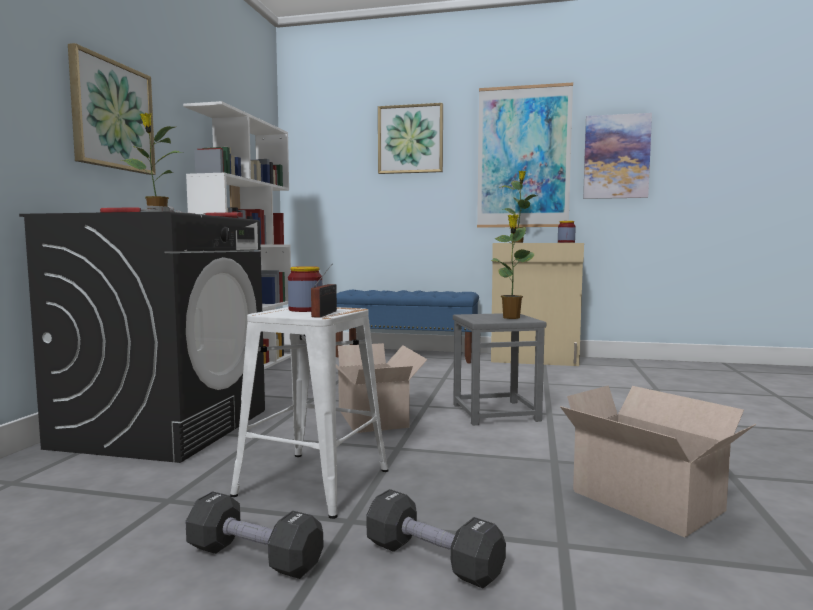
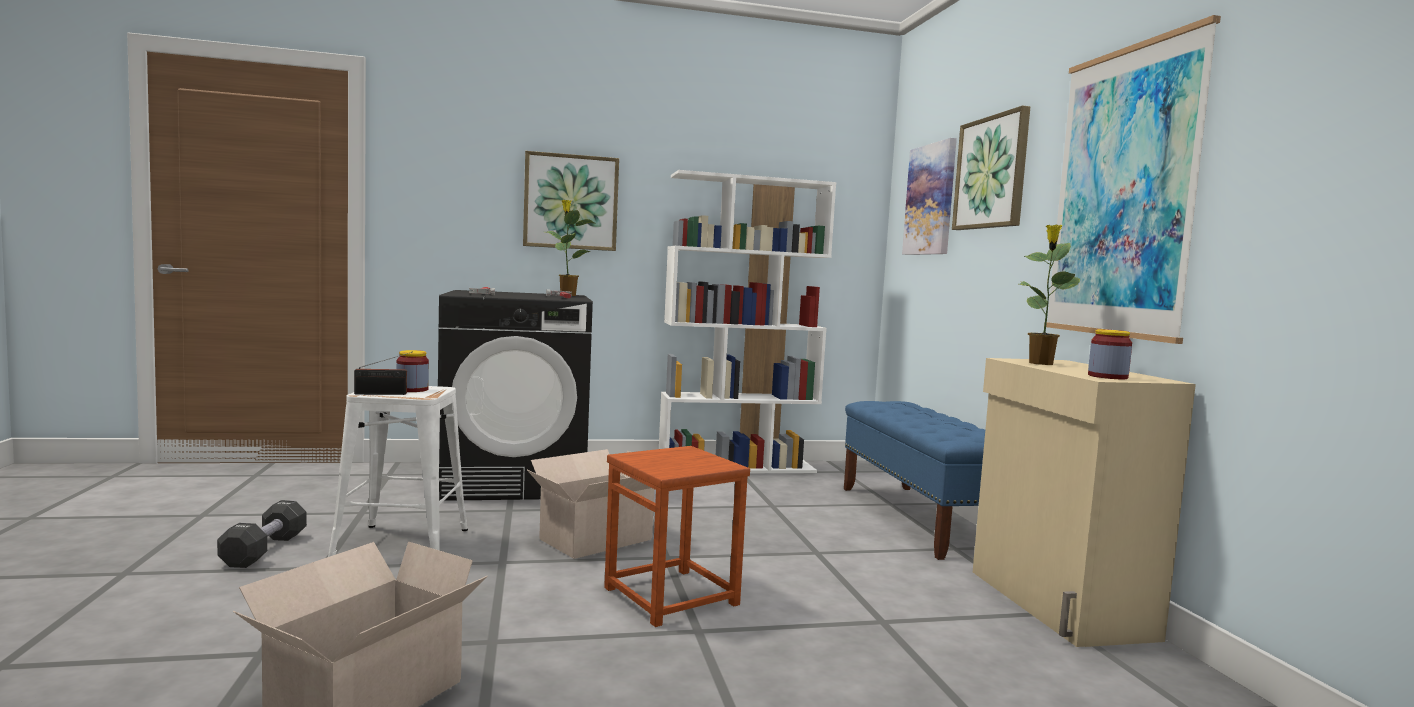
camera: 65 degrees right, 0 degrees up
(432, 560) = (245, 603): black dumbbell -> none
(495, 412) = (672, 596): grey stool -> brown stool
(511, 318) = (680, 465): potted plant -> none
(616, 157) = (1295, 178): picture -> picture (930, 199)

